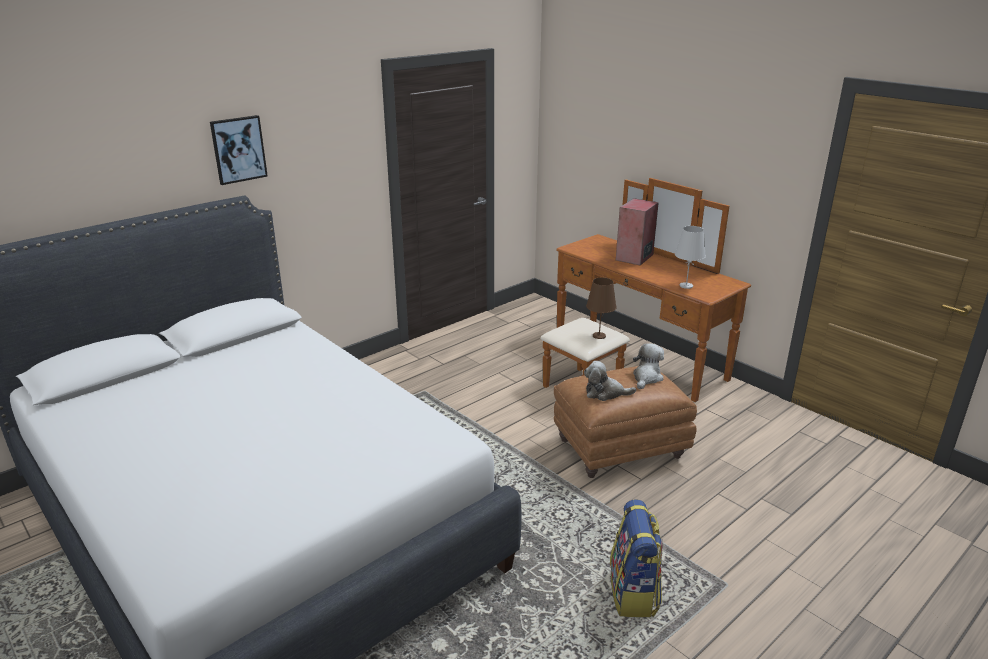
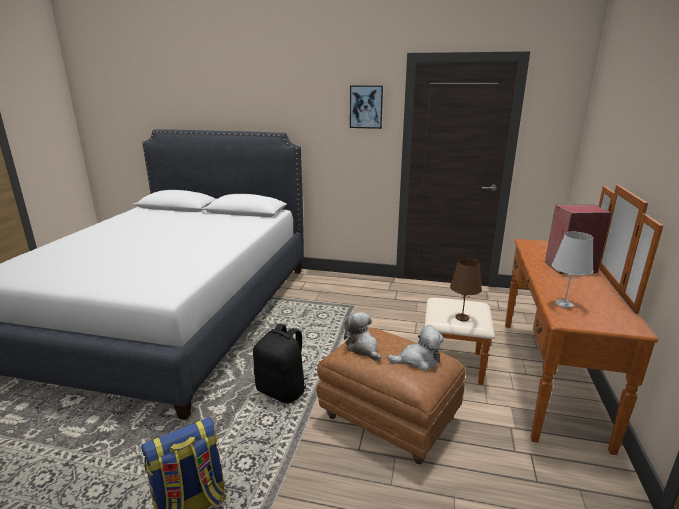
camera: 55 degrees right, 5 degrees down
(238, 149) = (290, 103): picture -> picture (366, 107)
(525, 491) = (282, 390): none -> black backpack

